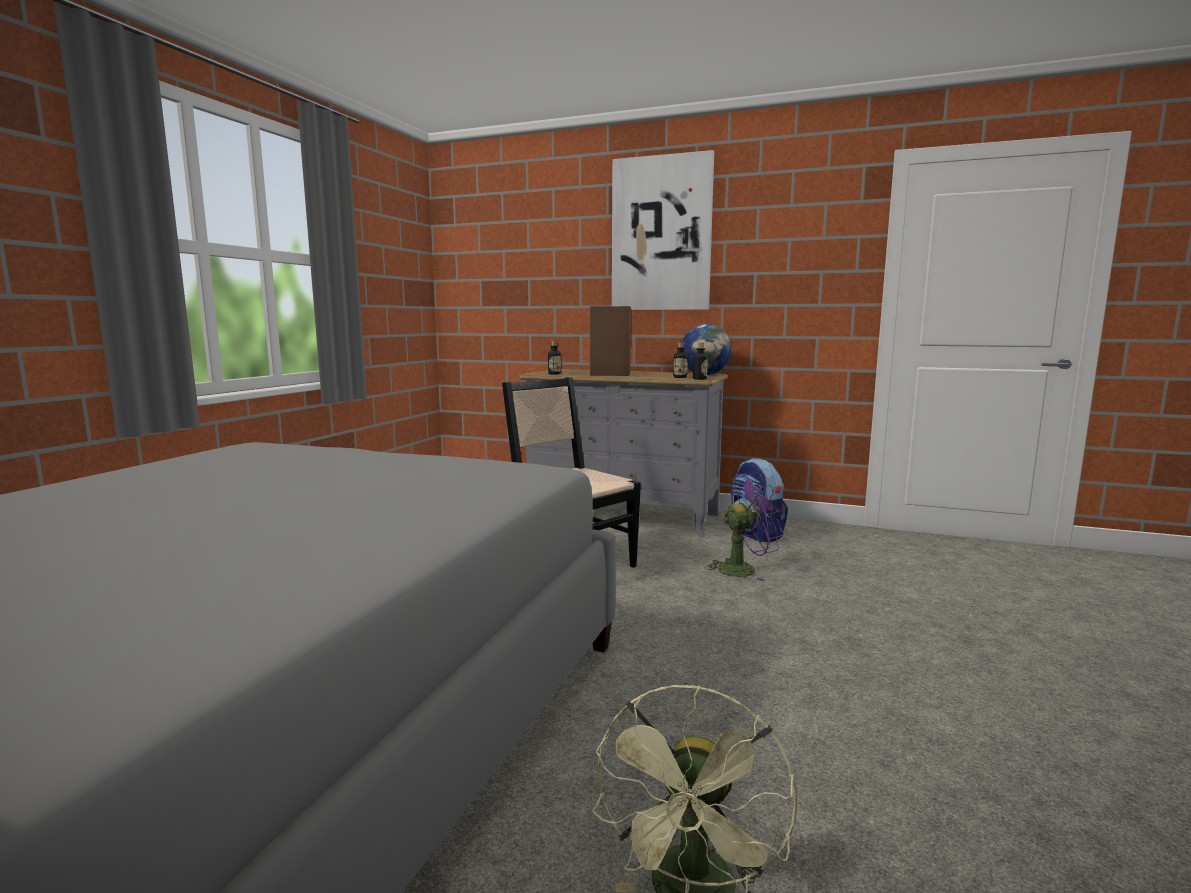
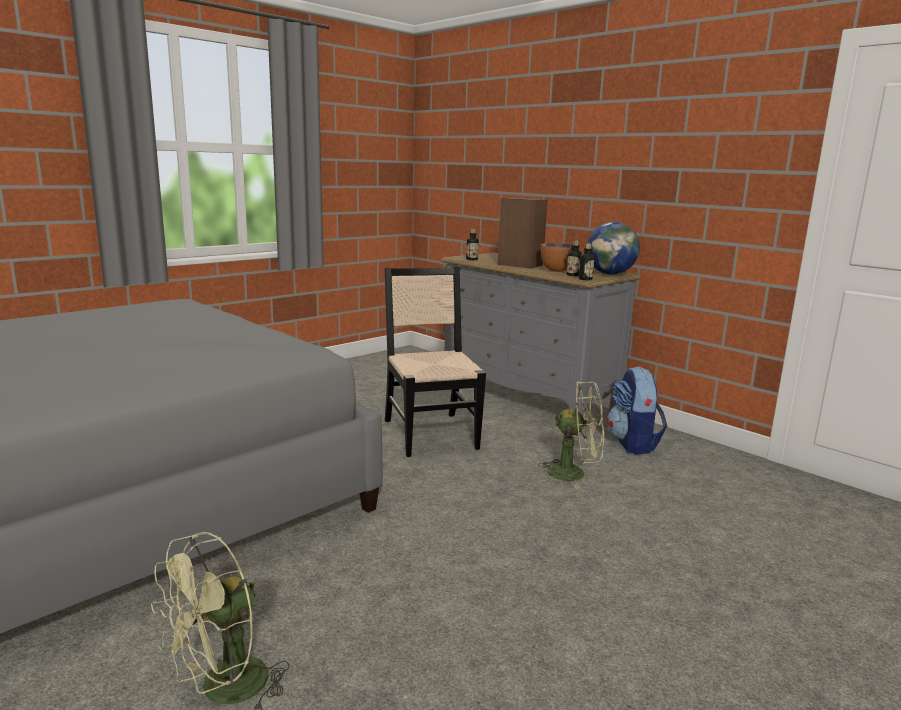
camera: 25 degrees right, 5 degrees up
(656, 375) = (557, 270): none -> bowl
(661, 234) = (594, 125): picture -> none
(743, 569) = (574, 473): purple fan -> green fan

